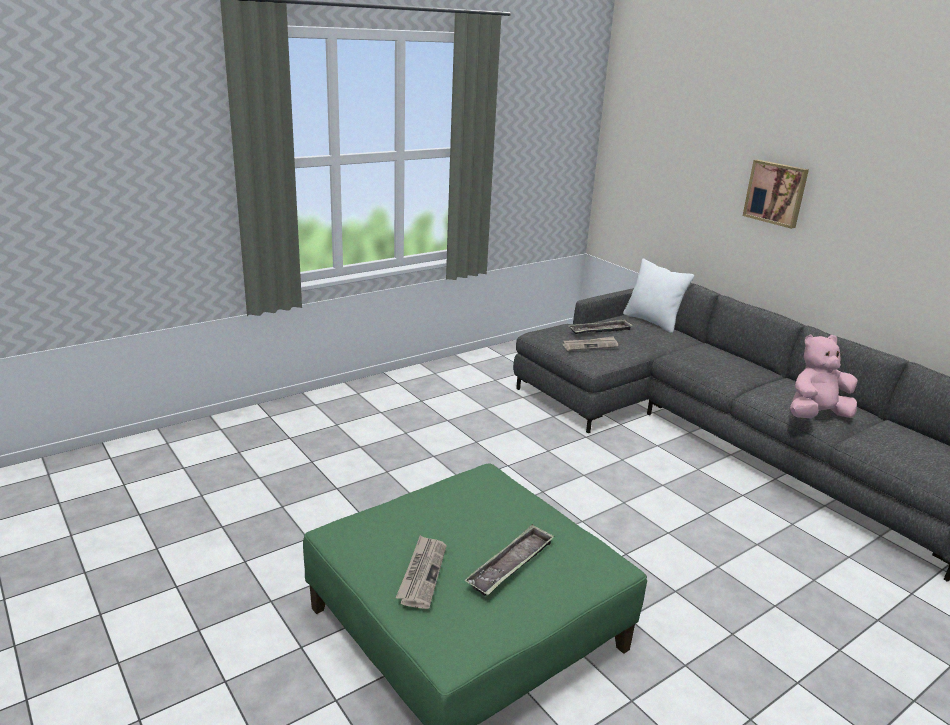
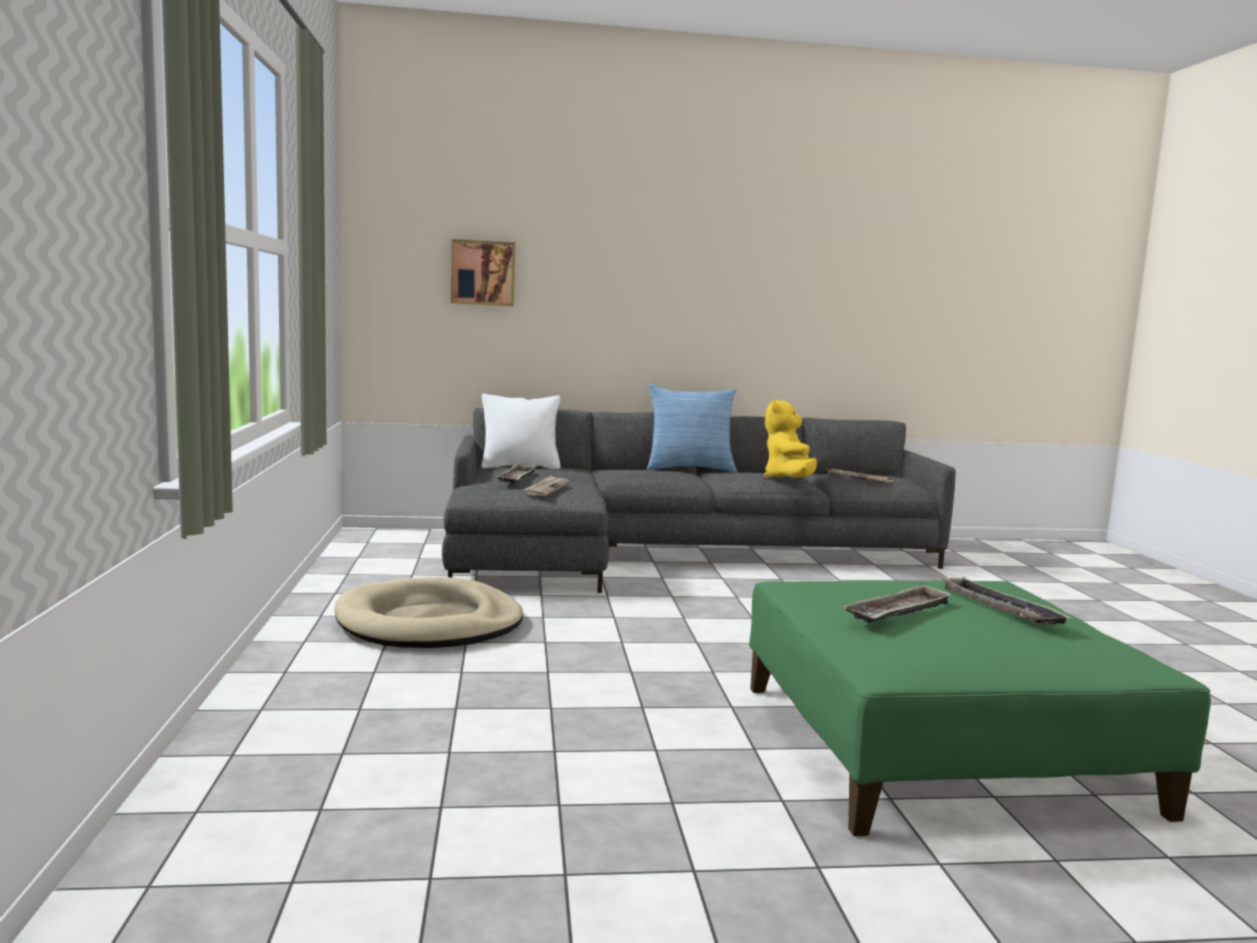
camera: 60 degrees left, 15 degrees down
(422, 573) = (1007, 642): newspaper -> newspaper (858, 478)
(447, 520) = (898, 612): none -> tray
(461, 401) = (429, 623): none -> beige dog bed
(775, 370) = (689, 469): none -> pillow
(776, 193) = (621, 291): picture -> picture (483, 273)
(815, 415) = (789, 480): pink plush toy -> yellow plush toy

